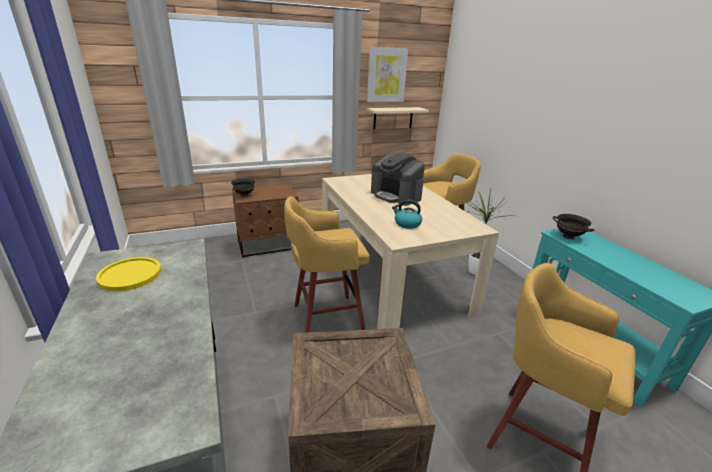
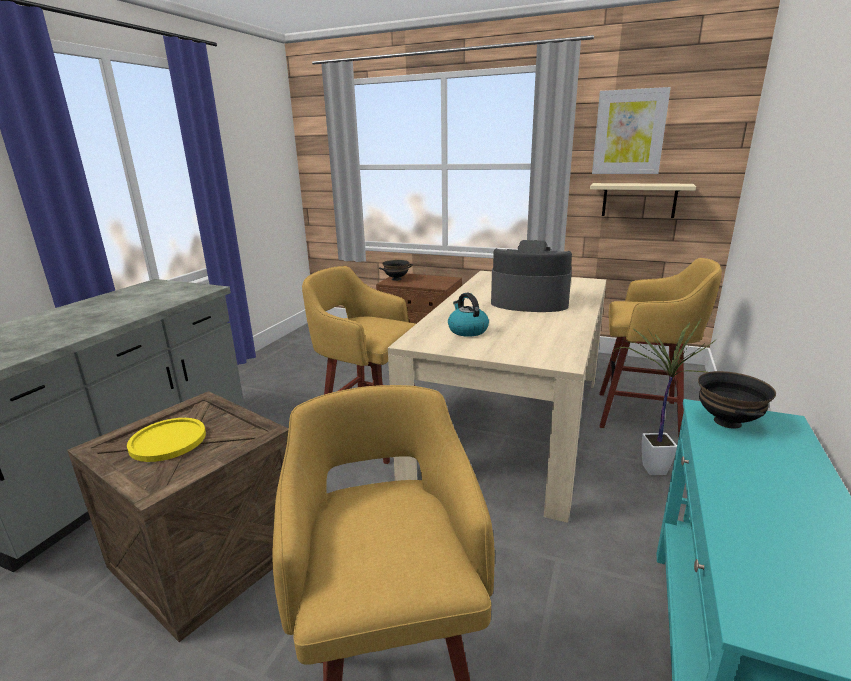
camera: 45 degrees right, 5 degrees down
(130, 275) = (139, 295): yellow plate -> yellow plate (168, 441)
(396, 195) = (529, 302): coffee machine -> coffee machine turned 105 degrees clockwise

